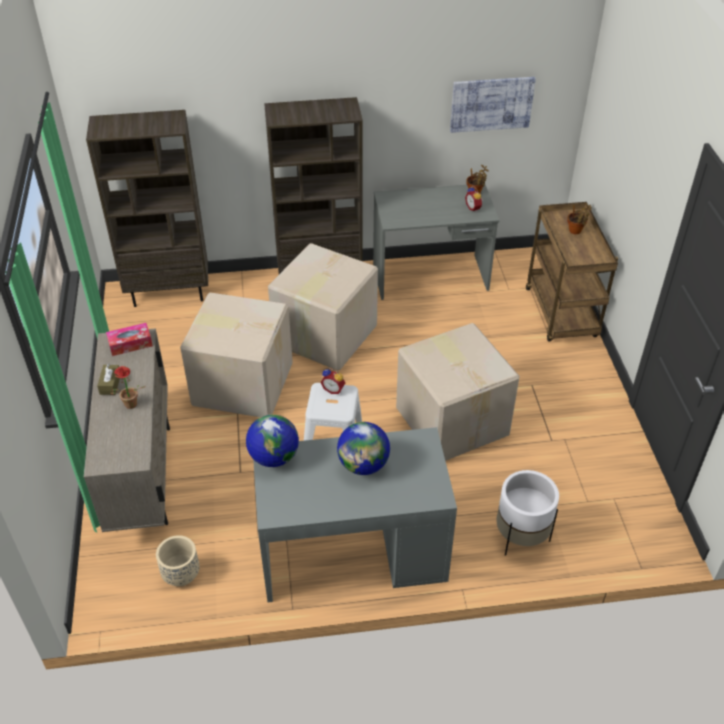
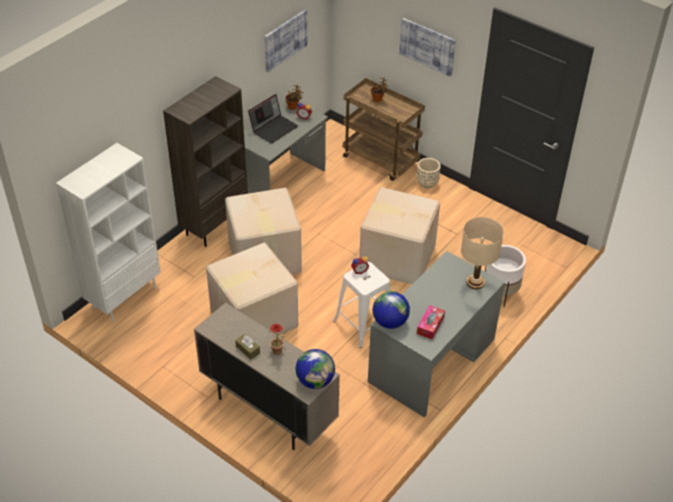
camera: 45 degrees left, 0 degrees up
(130, 344) = (224, 321): tissue box -> tissue box (430, 325)
(169, 292) = (124, 297): brown bookcase -> white bookcase
(181, 575) = (362, 441): beige planter -> beige planter (427, 183)
(363, 465) = (438, 293): globe -> globe (315, 381)
(420, 483) = (475, 282): none -> beige table lamp
(428, 202) = (273, 128): none -> laptop
(640, 179) = (427, 46): none -> picture

